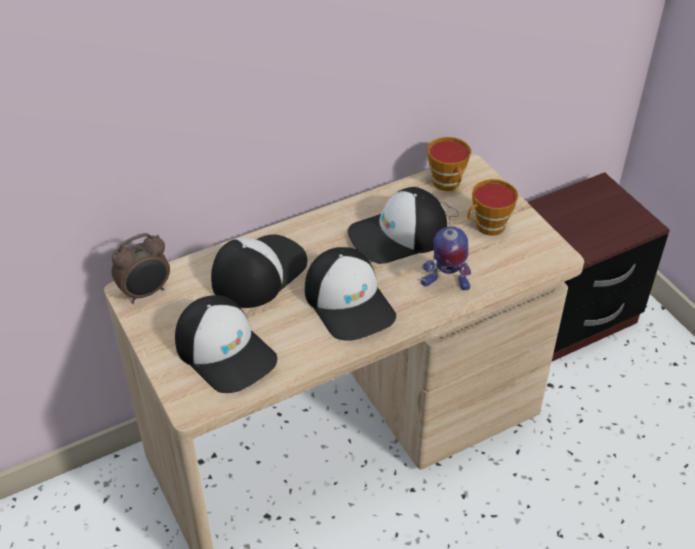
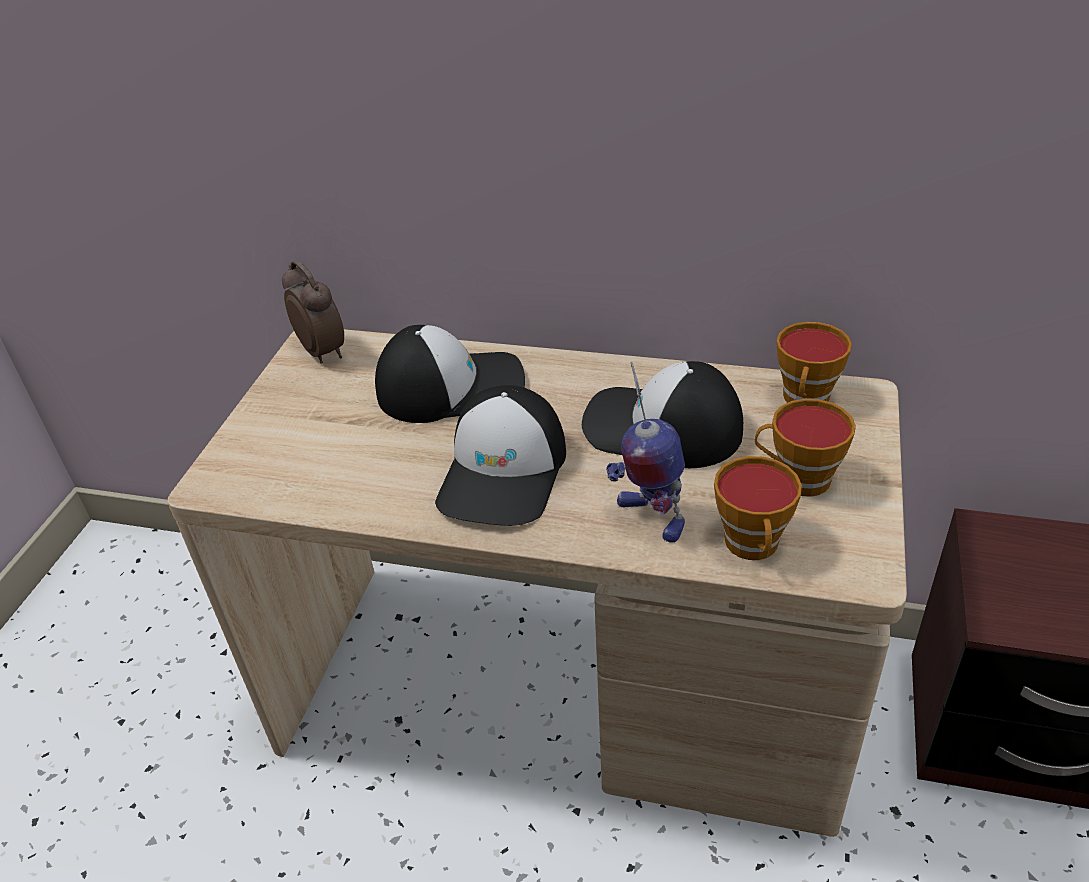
camera: 45 degrees right, 5 degrees down
(146, 293) = (323, 351): alarm clock -> alarm clock turned 135 degrees counterclockwise
(226, 351) = (313, 449): cap -> none
(503, 270) = (754, 546): none -> cup

